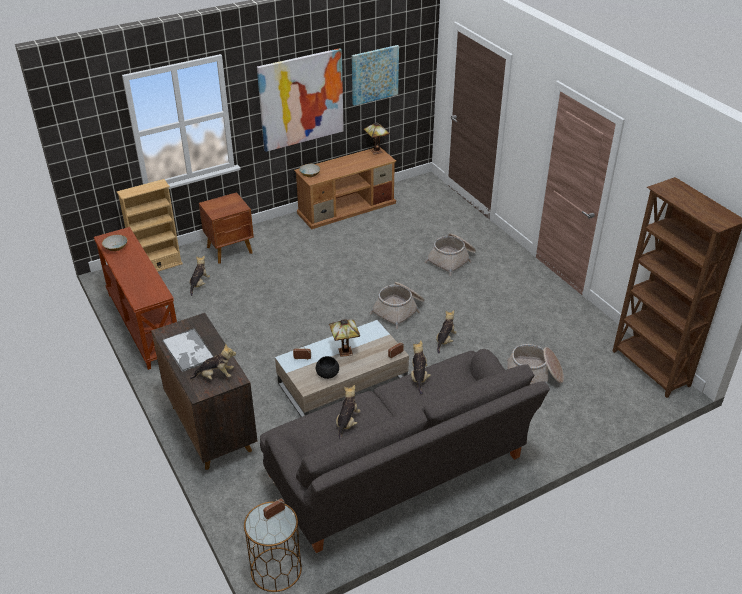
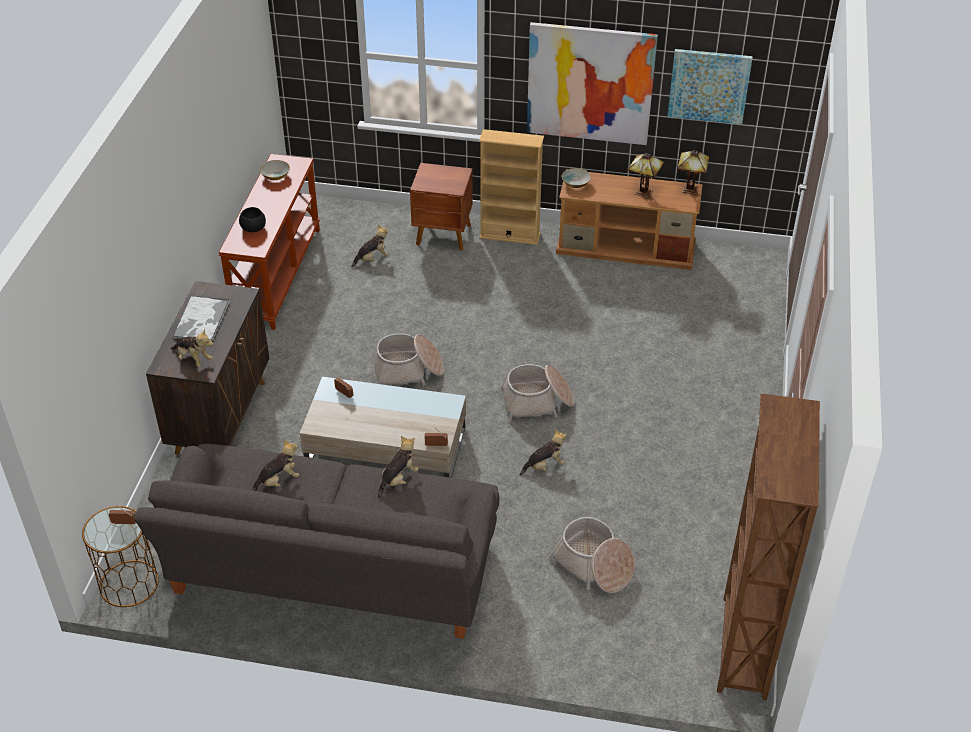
camera: 40 degrees right, 5 degrees up
(158, 266) = (355, 217): beige bookcase -> beige bookcase (510, 235)
(327, 373) = (348, 423): black bowl -> black bowl (253, 227)
(344, 352) = (390, 411): table lamp -> table lamp (642, 192)
(452, 260) = (671, 376): basket -> basket (408, 370)

